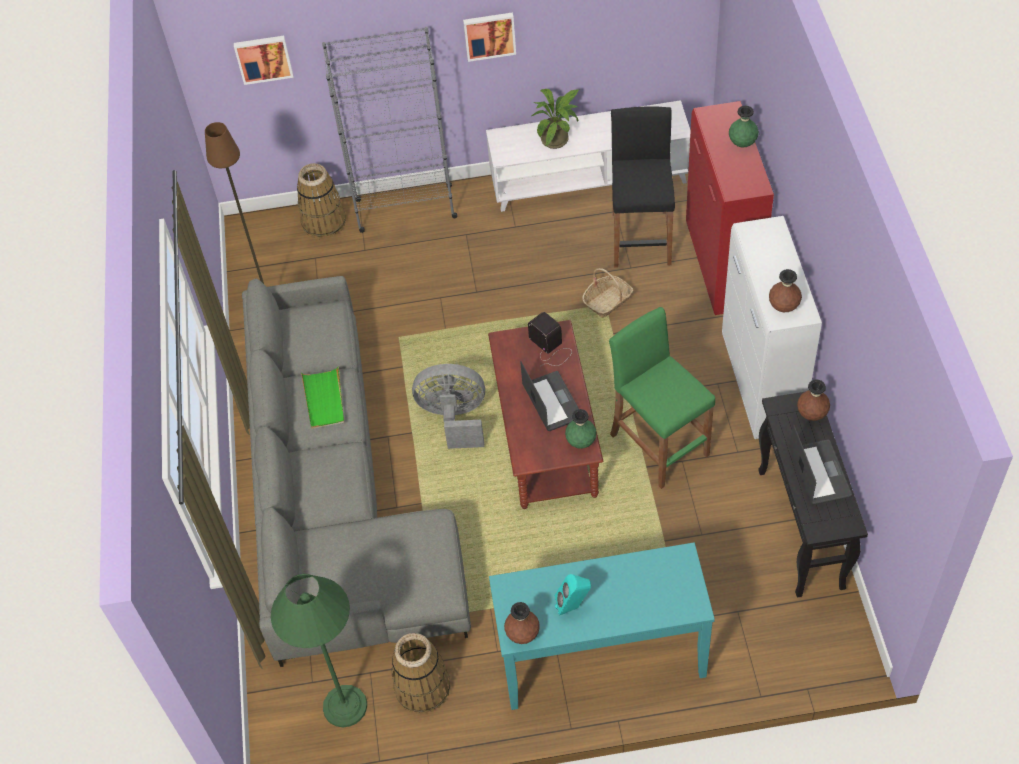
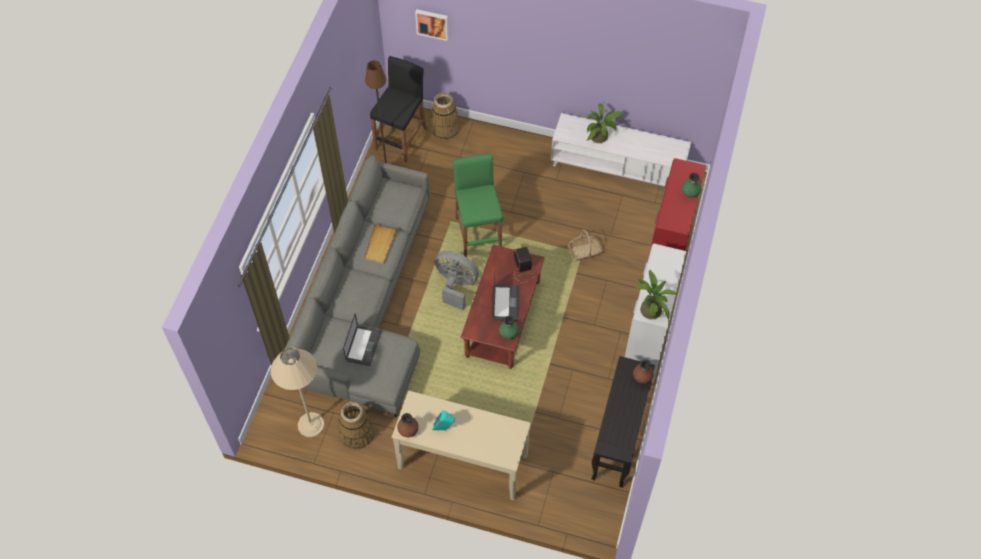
camera: 20 degrees right, 5 degrees up
(324, 400) = (380, 245): green tray -> beige tray
(344, 706) = (311, 425): green floor lamp -> beige floor lamp
(405, 208) = (497, 140): grey bookcase -> none
(489, 35) = (574, 60): picture -> none
(601, 657) = (462, 462): turquoise console table -> beige console table
(641, 238) = (627, 219): black stool -> black stool (401, 139)
(659, 445) = (564, 353): green stool -> green stool (478, 233)
(783, 307) = (651, 308): brown vase -> potted plant
(819, 473) = (625, 415): laptop -> laptop (363, 346)

